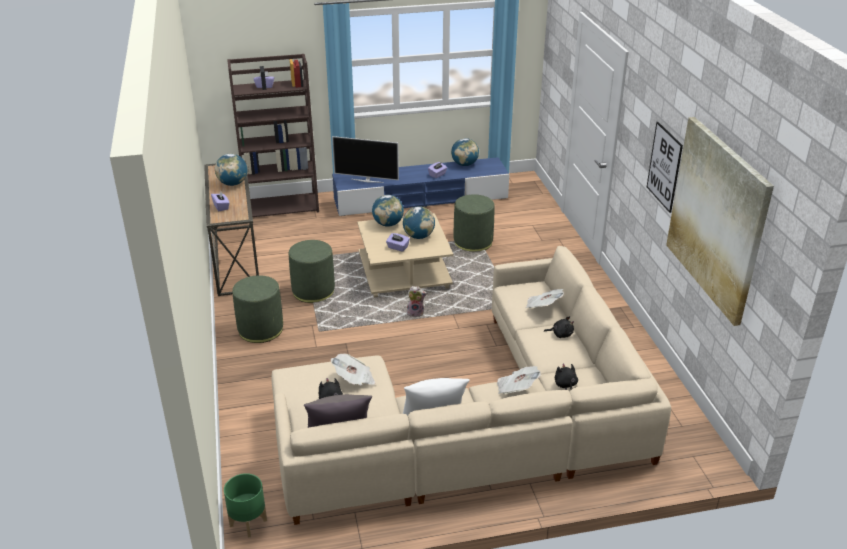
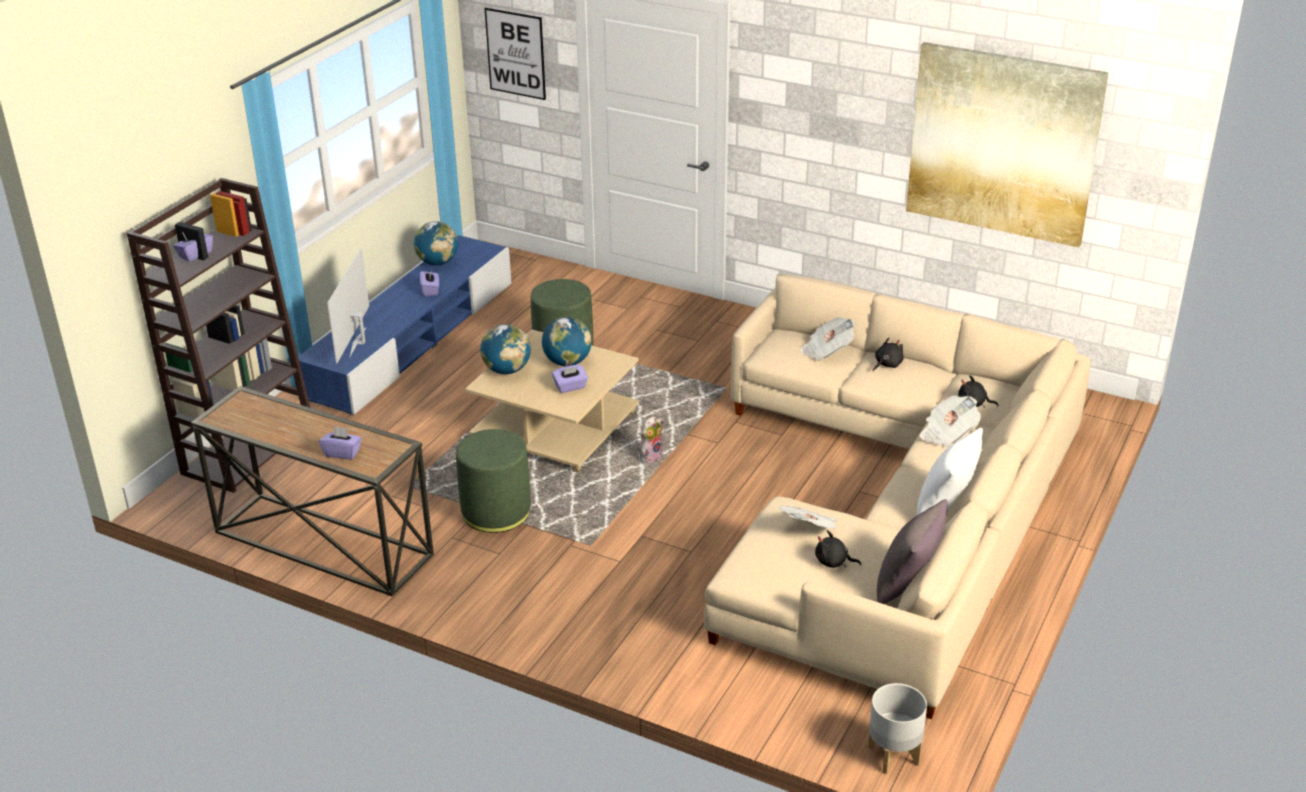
camera: 50 degrees left, 0 degrees up
(233, 183) = (291, 420): globe -> none
(248, 523) = (894, 755): green planter -> grey planter
(260, 329) = (523, 590): green ottoman -> none
(367, 180) = (359, 342): television -> television turned 135 degrees clockwise
(664, 167) = (866, 121): picture -> picture (515, 53)

